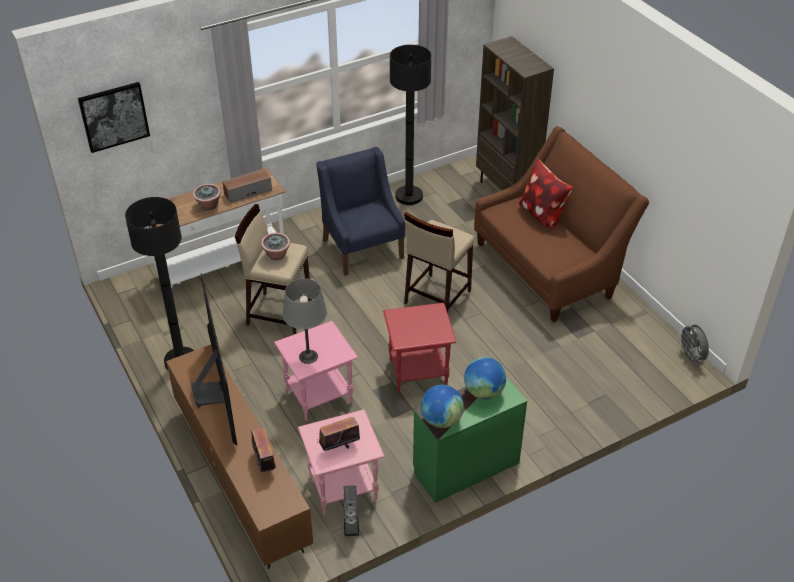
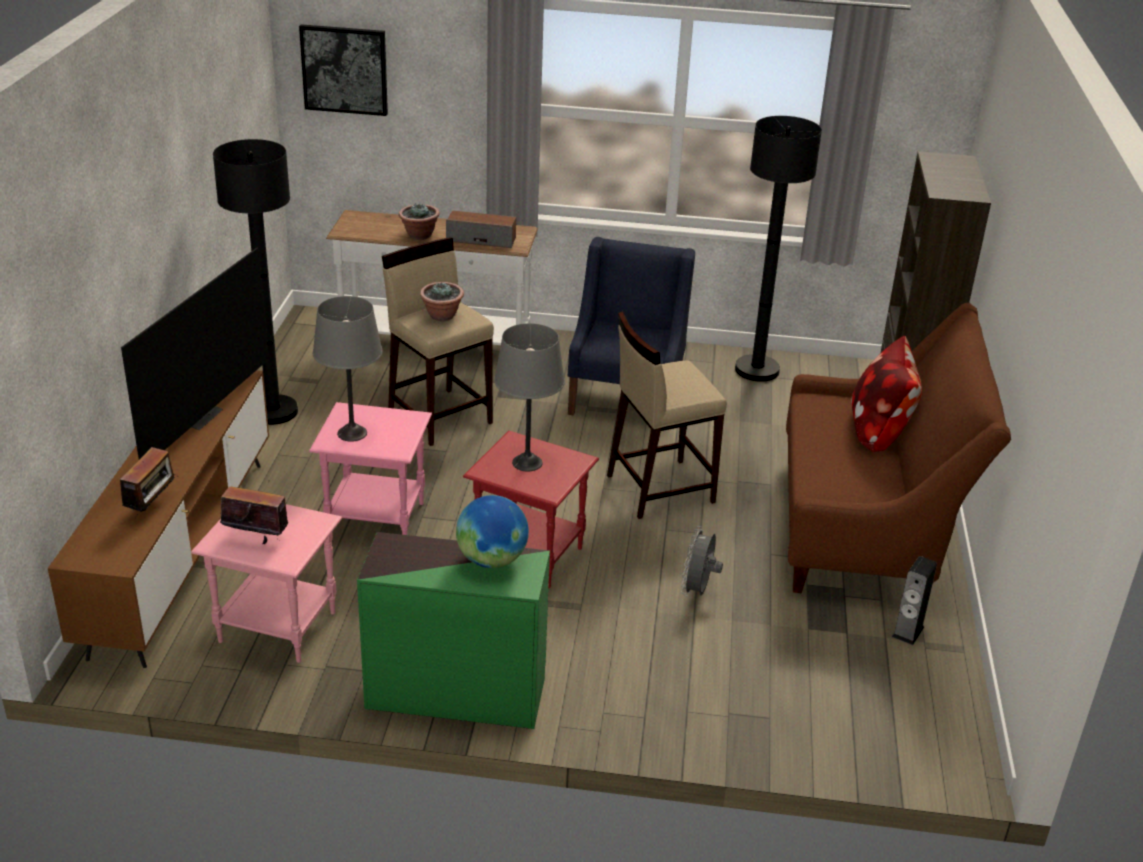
camera: 35 degrees right, 10 degrees down
(351, 526) = (231, 674): speaker -> speaker (908, 632)
(415, 325) = (527, 463): none -> grey table lamp
(441, 420) = (393, 560): globe -> none
(691, 358) = (972, 745): grey fan -> grey fan (698, 591)

